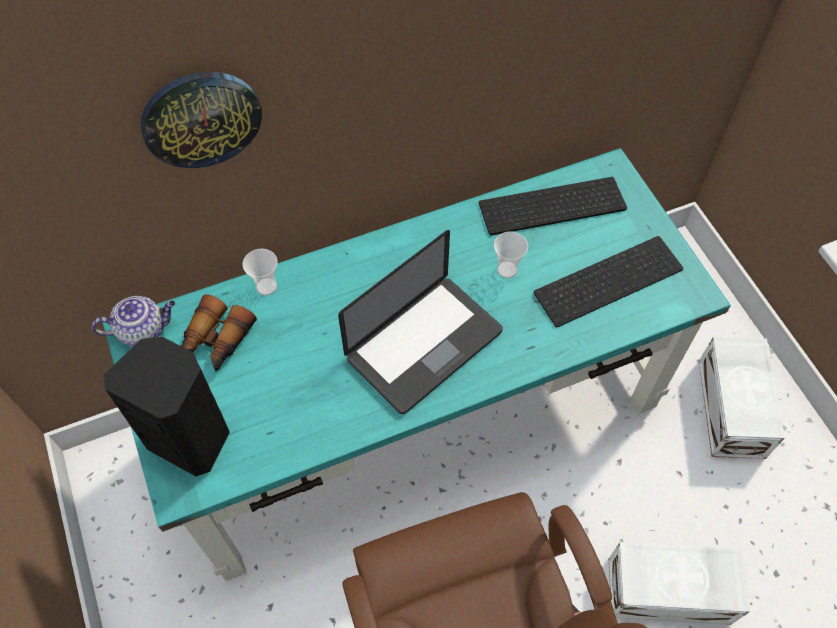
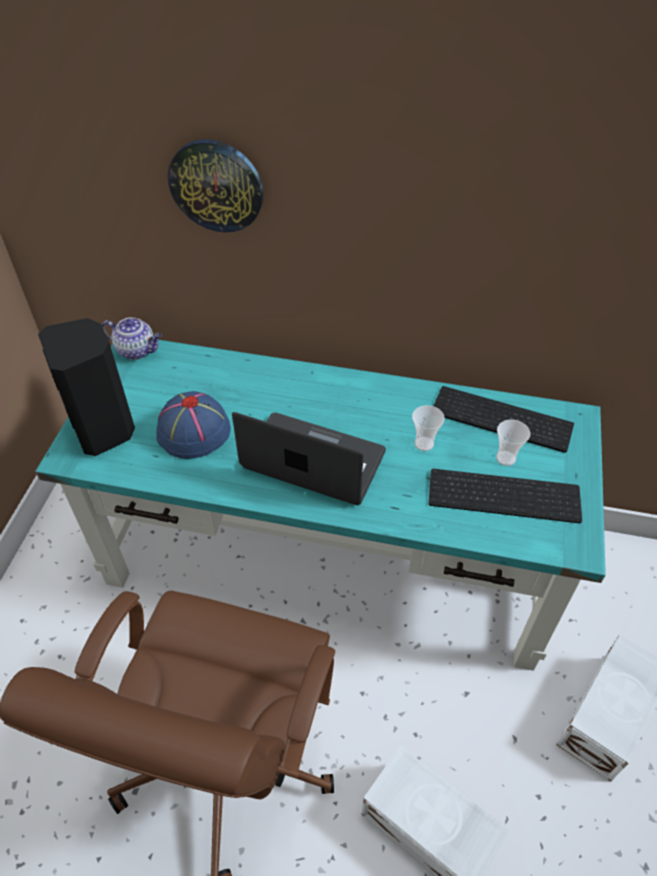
camera: 35 degrees right, 10 degrees down
(216, 341) = (174, 380): binoculars -> none
(266, 286) = (238, 365): cup -> cup (505, 458)
(285, 385) = (193, 432): none -> blue hat
(424, 345) = (313, 460): laptop -> laptop turned 150 degrees counterclockwise

